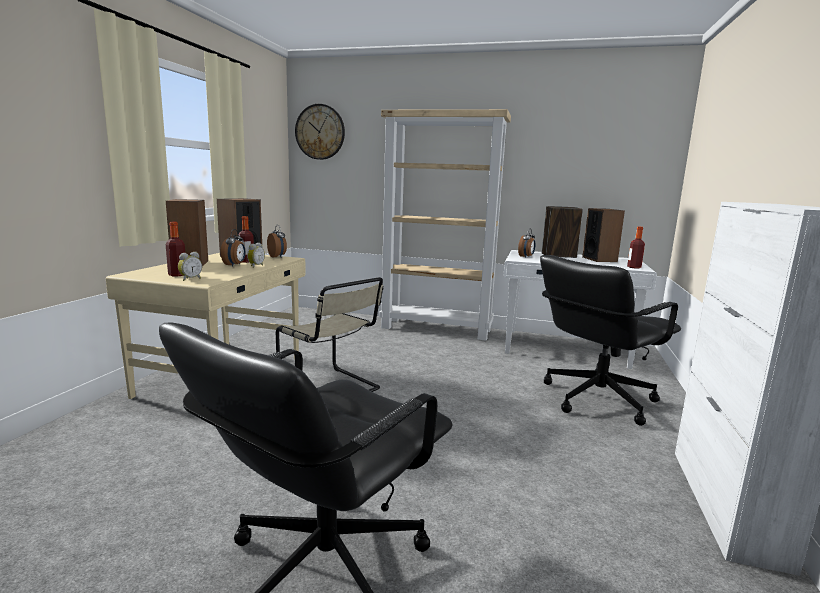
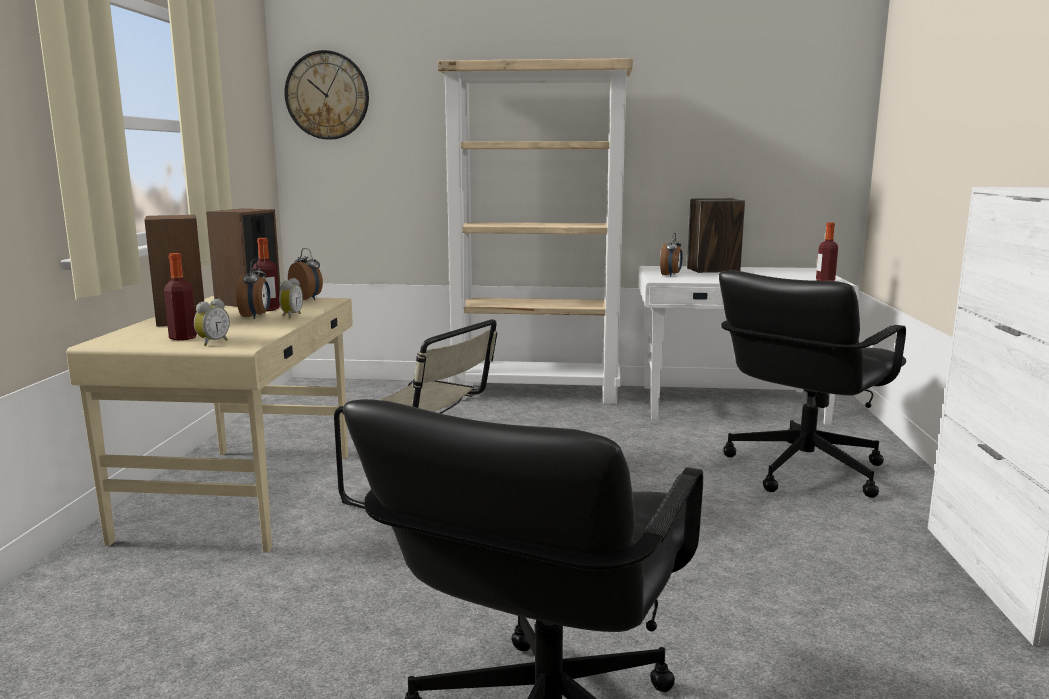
camera: 10 degrees left, 0 degrees up
(599, 259) = (771, 272): speaker -> none

